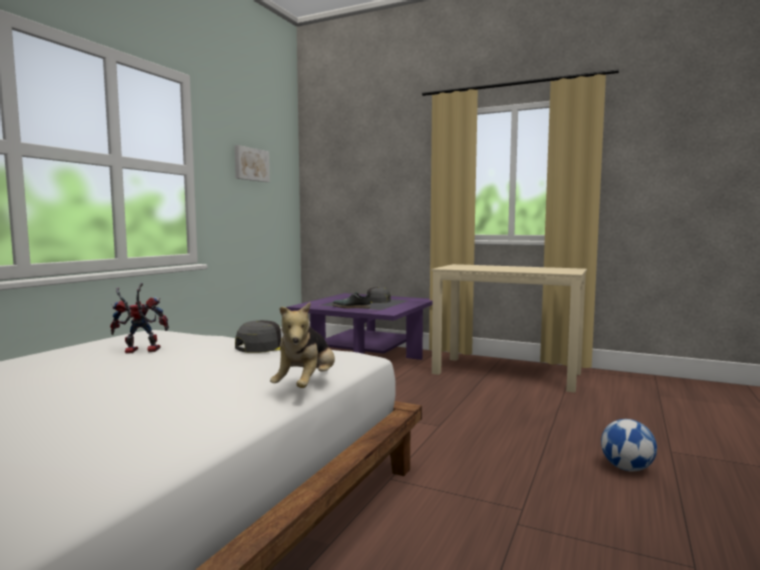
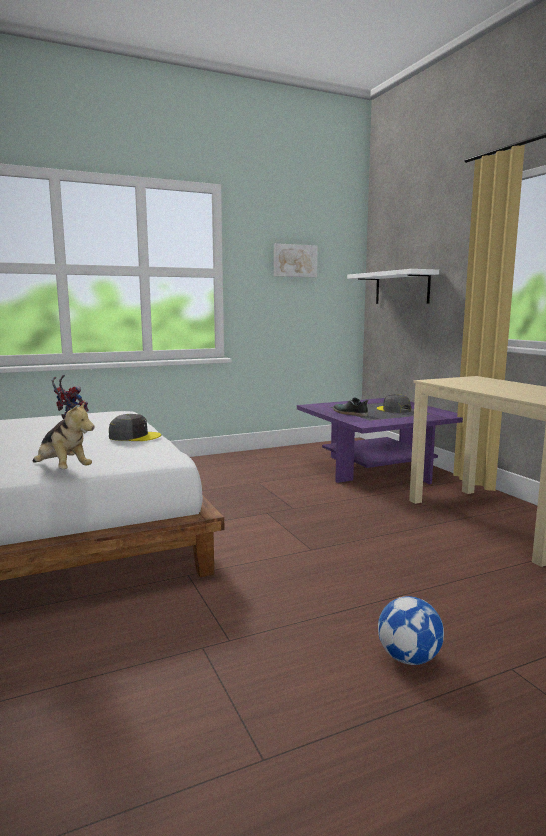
camera: 40 degrees right, 5 degrees up
(306, 386) = (62, 470): plush toy -> plush toy turned 105 degrees counterclockwise
(349, 195) = (402, 288): none -> white shelf

